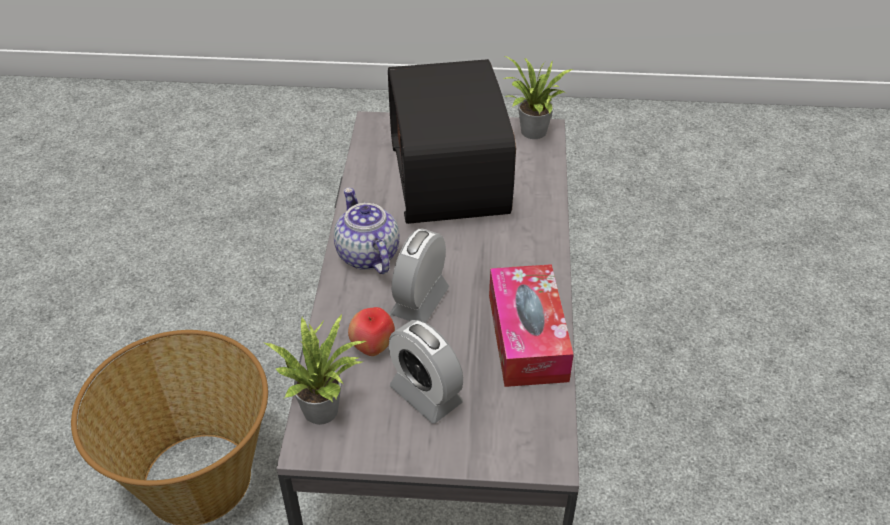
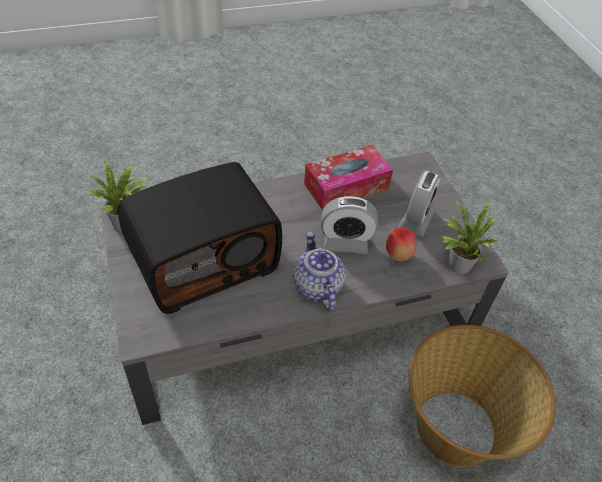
camera: 115 degrees left, 5 degrees up
(366, 254) = (316, 286): teapot -> teapot turned 120 degrees clockwise

